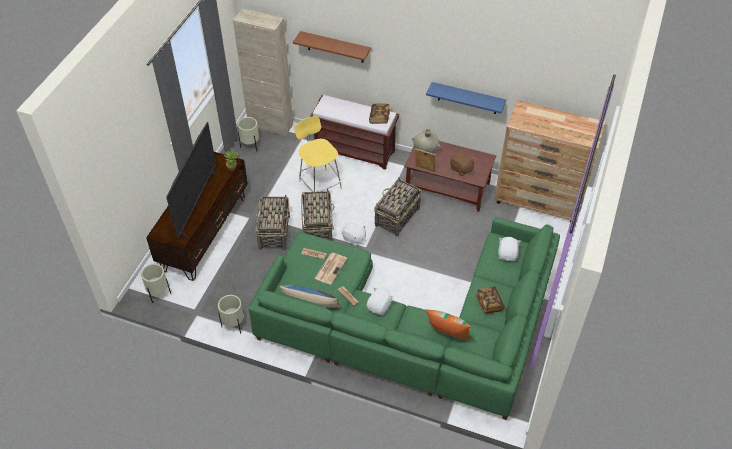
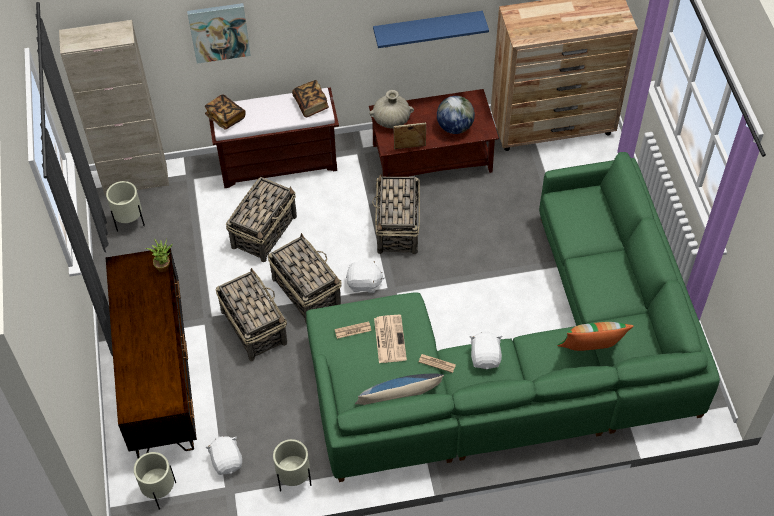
camera: 30 degrees left, 5 degrees up
(197, 203) = (153, 341): television -> none
(319, 184) = (264, 231): yellow stool -> basket
(335, 47) = (219, 32): brown shelf -> picture
(461, 169) = (454, 127): brown plush toy -> globe
(489, 304) = (610, 286): book -> book (225, 117)
(507, 254) = (586, 212): white plush toy -> white plush toy (227, 461)

